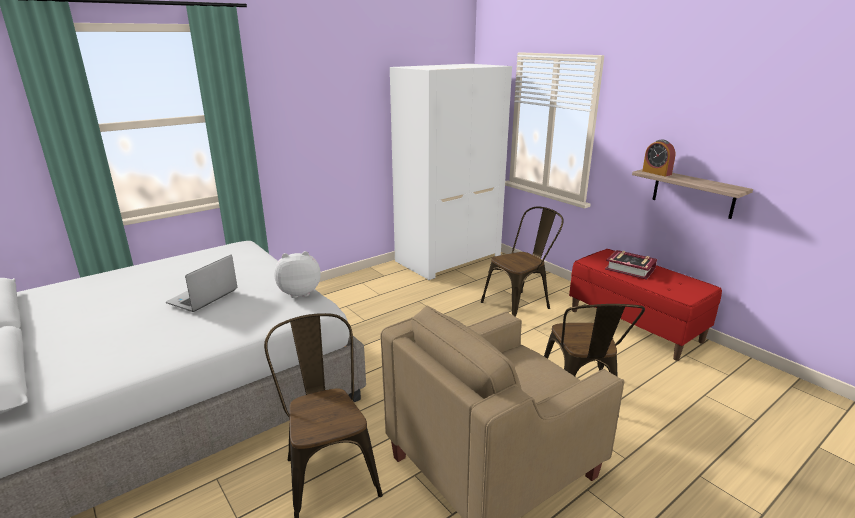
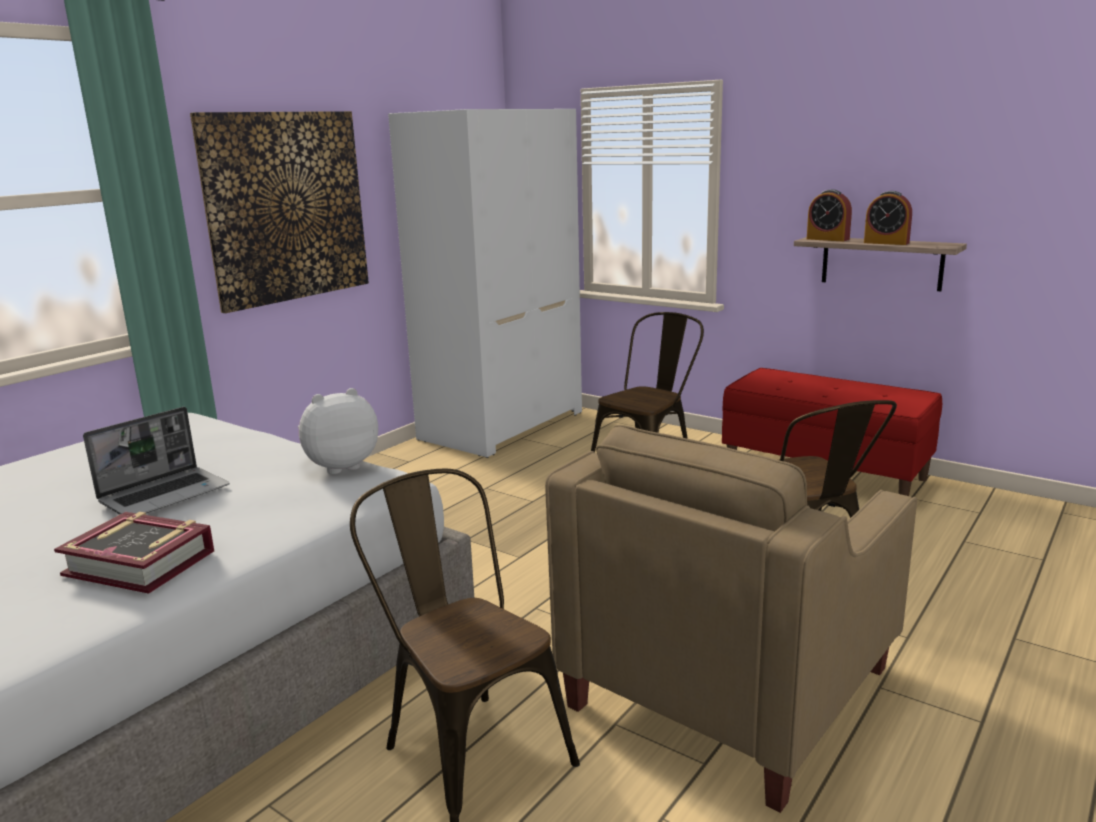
camera: 15 degrees left, 5 degrees down
(203, 297) = (165, 494): laptop -> laptop turned 150 degrees counterclockwise
(320, 124) = (286, 207): none -> picture
(630, 269) = (808, 387): book -> book (140, 563)
(694, 181) = (886, 243): none -> alarm clock

